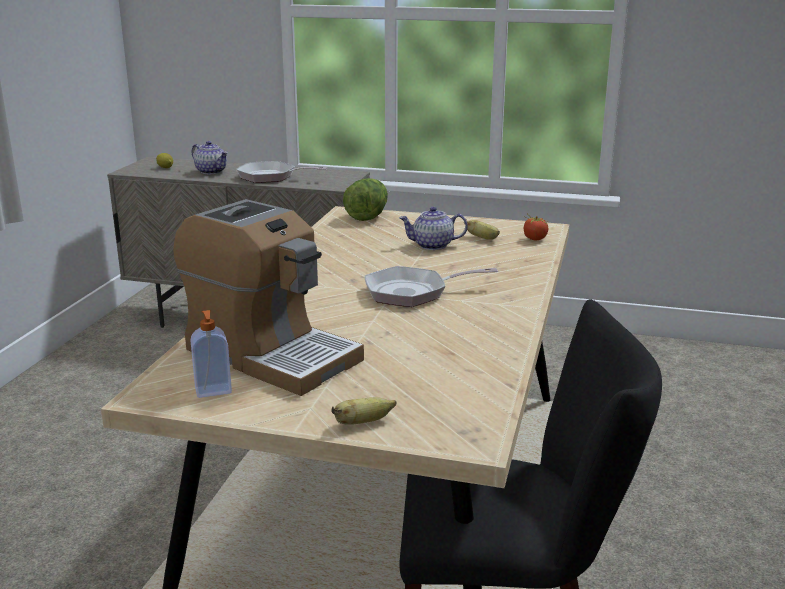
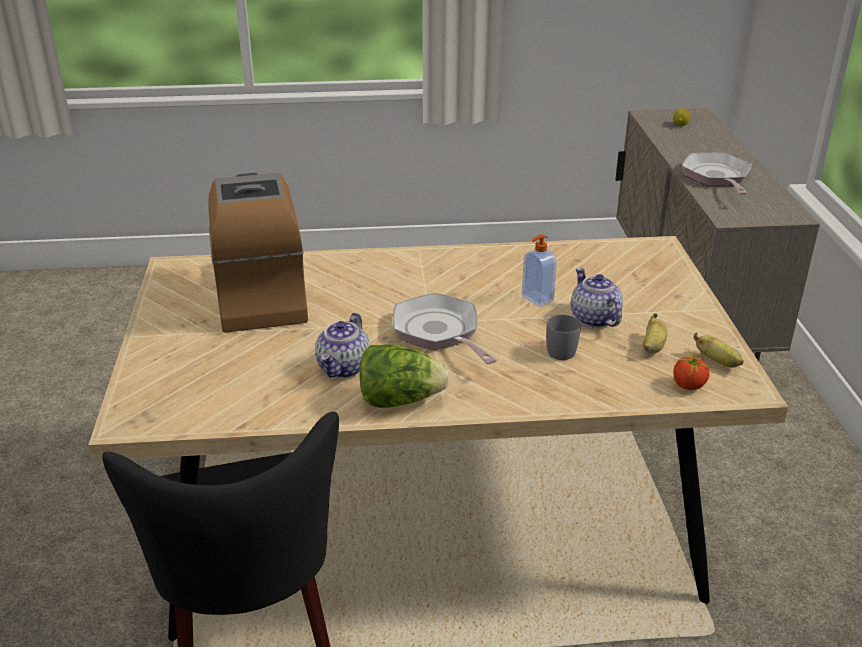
camera: 70 degrees right, 10 degrees up
(211, 171) = (696, 147): teapot -> teapot (344, 368)
(213, 391) = (187, 288): soap dispenser -> soap dispenser (536, 299)
(270, 354) = (260, 294): coffee machine -> coffee machine turned 150 degrees clockwise
(363, 422) = (150, 362): banana -> banana (718, 362)
(368, 216) = (658, 261): lettuce -> lettuce (400, 400)
(468, 260) = (563, 349): none -> grey mug

